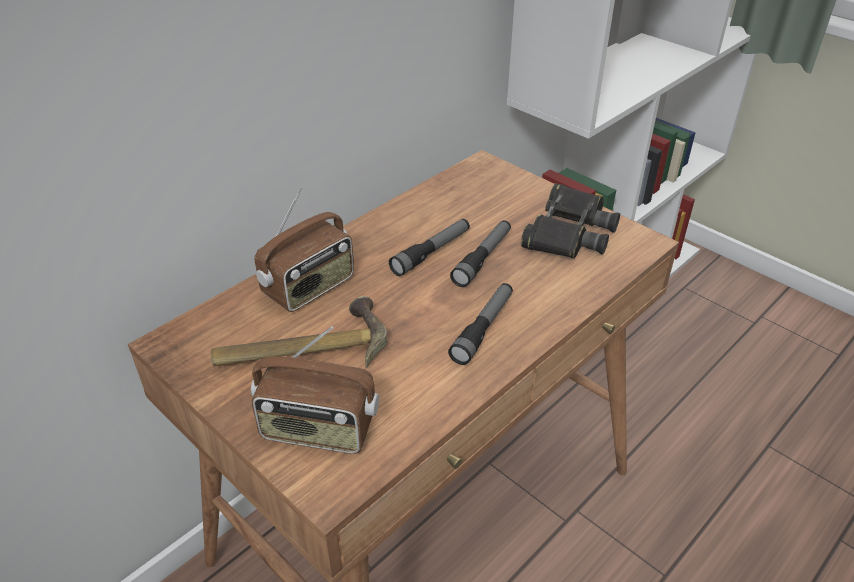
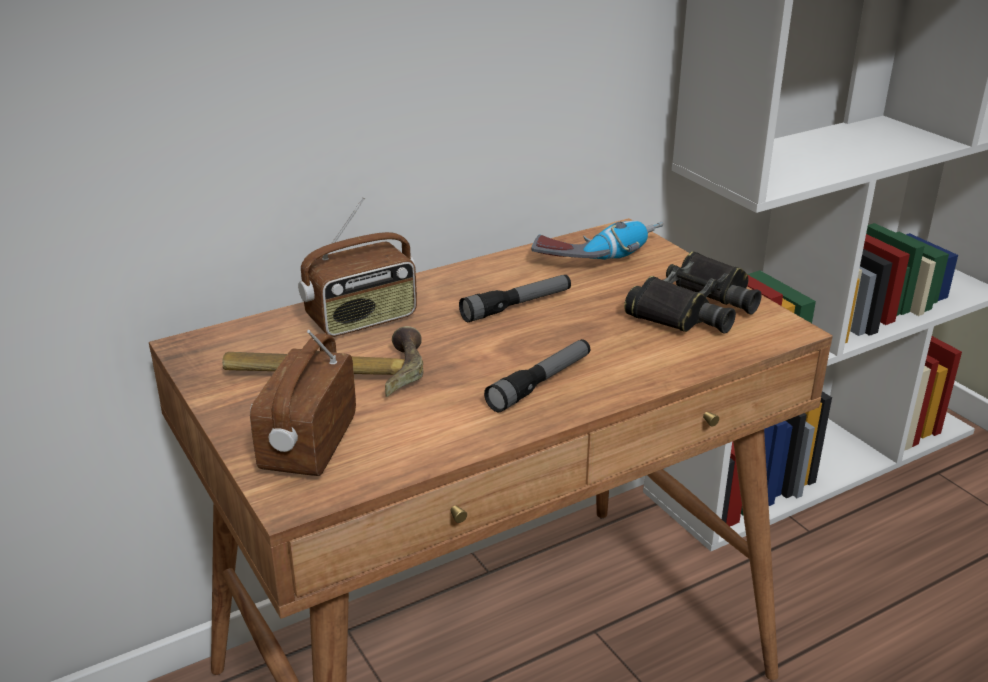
camera: 15 degrees right, 10 degrees down
(318, 430) = (307, 445): radio -> radio turned 75 degrees clockwise
(474, 190) = (599, 254): none -> power drill
(482, 259) = (574, 319): flashlight -> none

